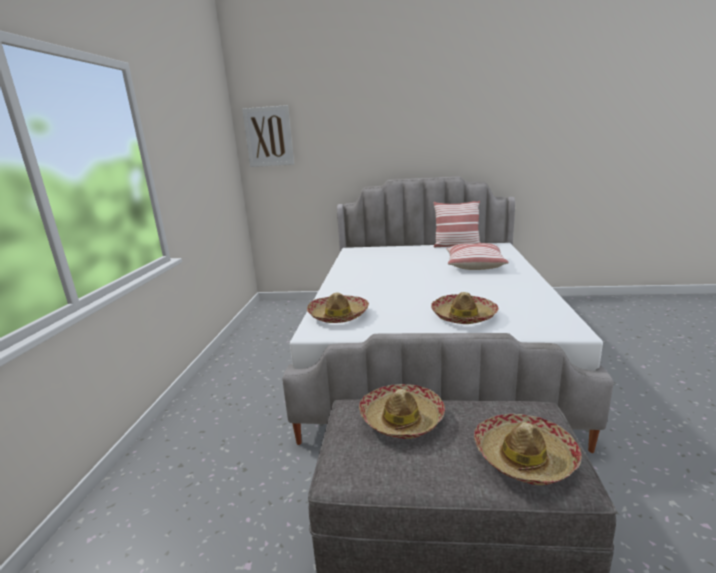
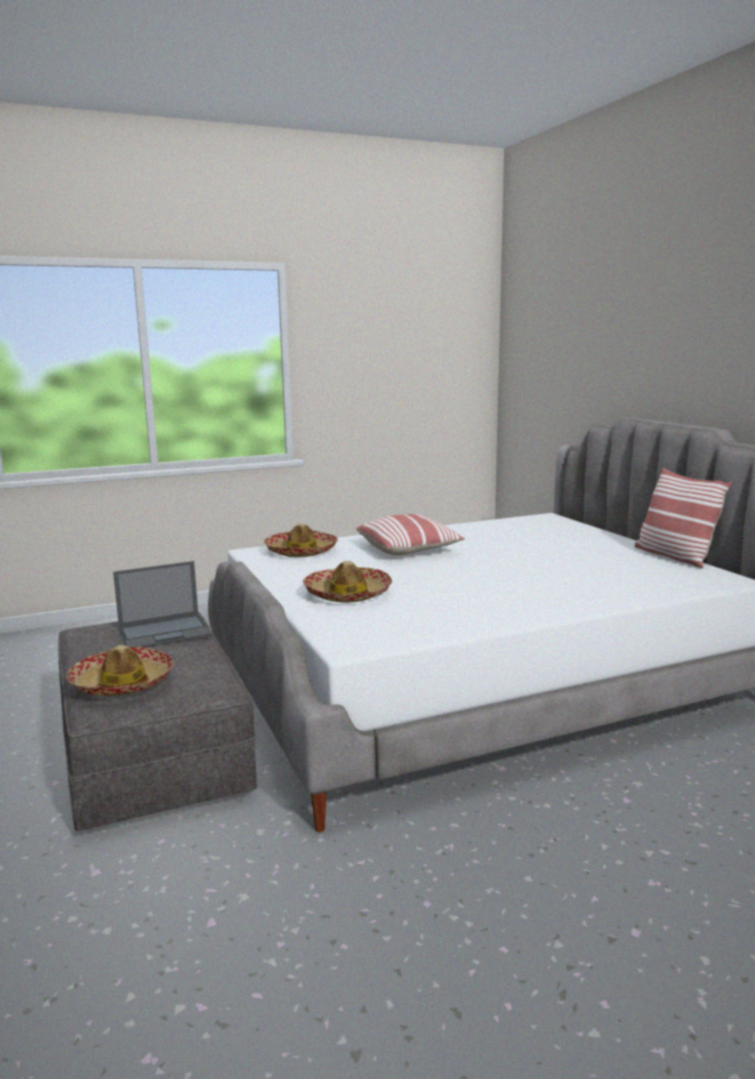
camera: 60 degrees right, 5 degrees down
(269, 137) = (524, 334): picture -> none
(402, 419) = (166, 632): hat -> laptop
(474, 265) = (570, 577): pillow -> pillow (409, 549)

